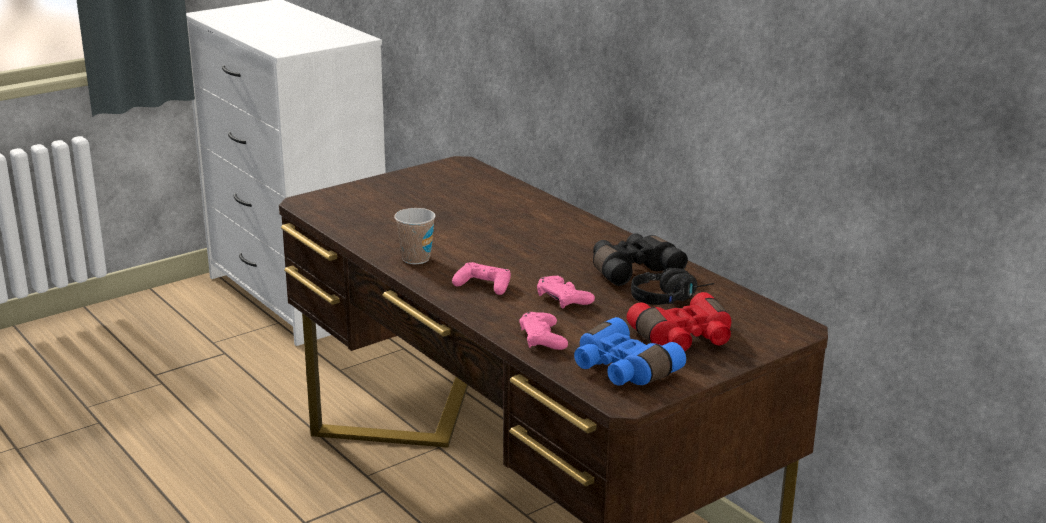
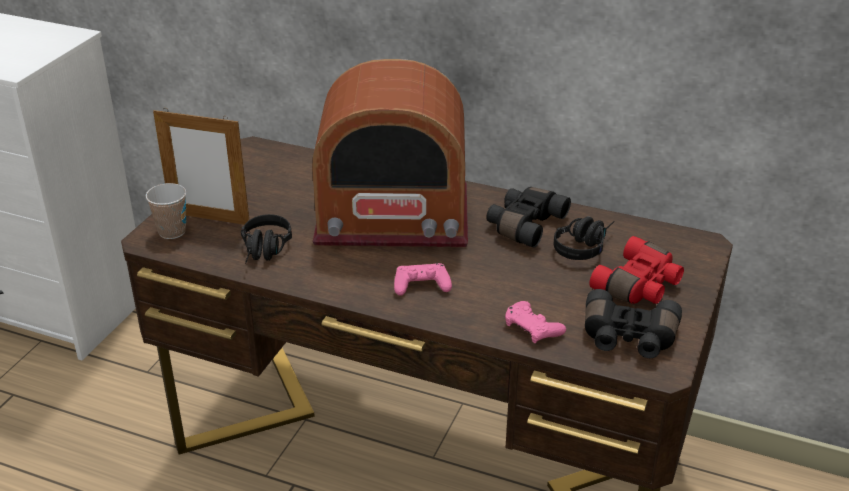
camera: 30 degrees left, 10 degrees up
(367, 200) = (209, 218): none -> picture frame
(384, 231) = (265, 251): none -> black headphones
(416, 258) = (329, 275): cup -> cup (172, 232)
(520, 235) = (393, 216): none -> radio
(563, 298) = (503, 276): pink game controller -> none
(621, 370) = (628, 338): blue binoculars -> black binoculars

